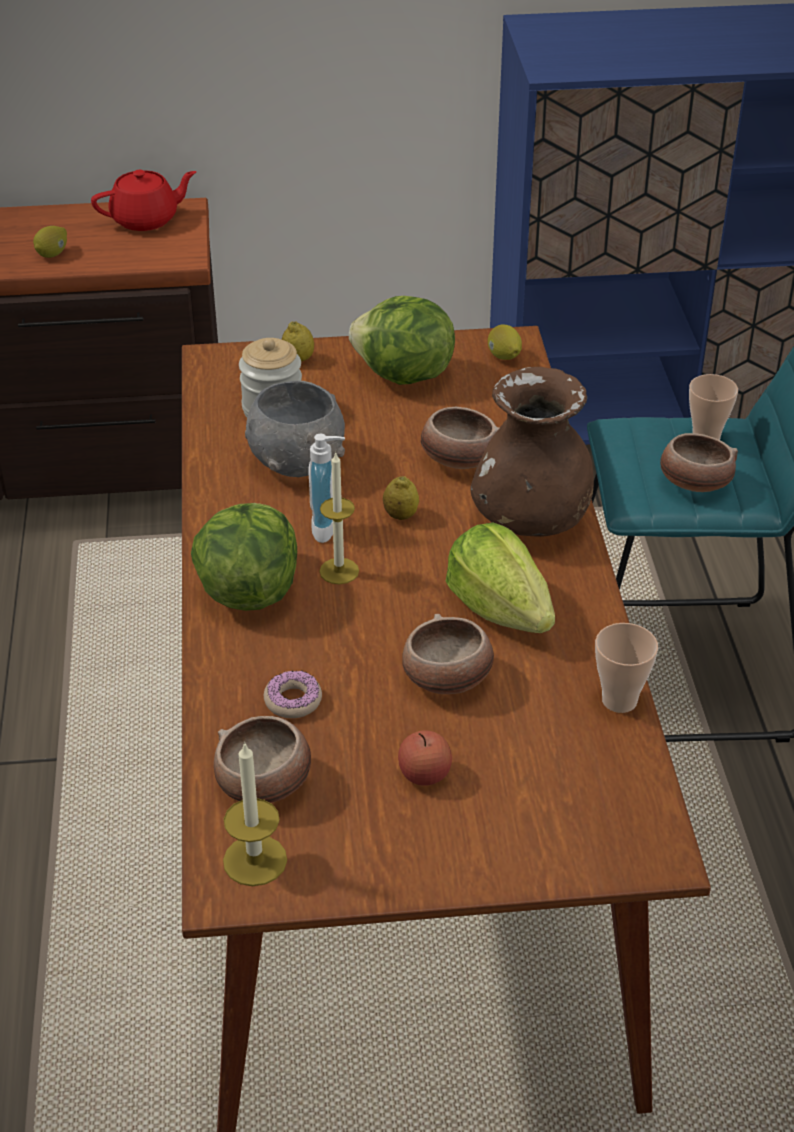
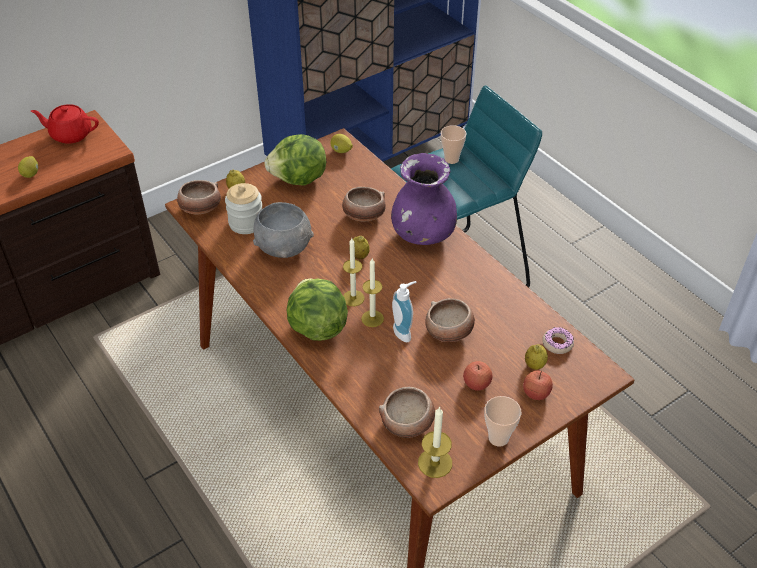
camera: 30 degrees left, 5 degrees up
(146, 220) = (70, 134): red teapot -> red teapot turned 120 degrees counterclockwise
(293, 700) = (386, 375): donut -> donut (557, 343)
(329, 528) = (329, 277): soap dispenser -> soap dispenser (404, 331)
(342, 611) = (372, 318): none -> candle
(500, 609) = (445, 286): lettuce -> none
(512, 832) = (536, 393): none -> apple
(531, 520) = (423, 234): brown vase -> purple vase
(547, 788) = (534, 365): none -> lemon
(619, 700) = (532, 309): cup -> cup (498, 438)
(694, 484) = (463, 185): bowl -> bowl (200, 209)

